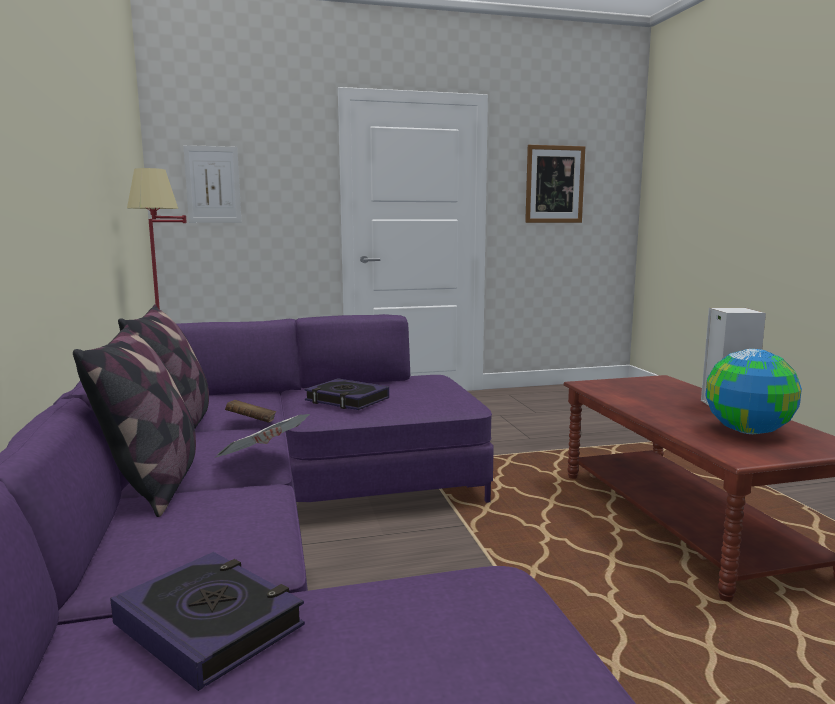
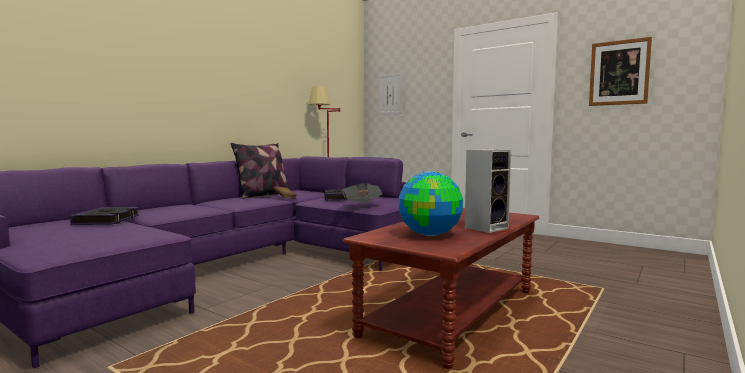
camera: 50 degrees right, 5 degrees down
(154, 483) = (205, 202): pillow -> none
(263, 460) = (243, 204): newspaper -> newspaper (362, 205)

